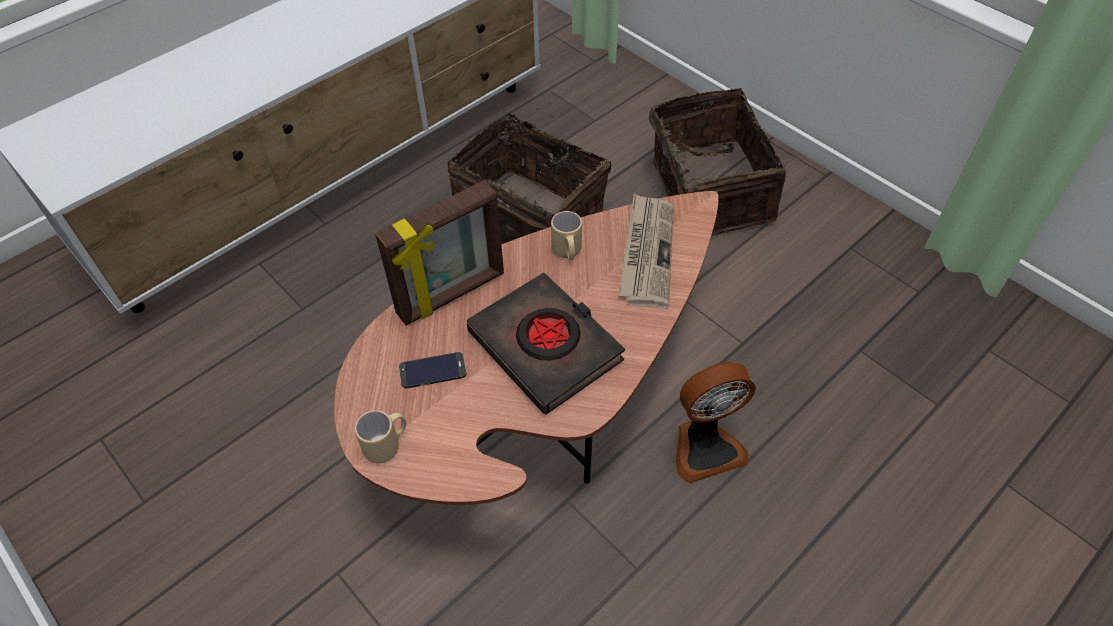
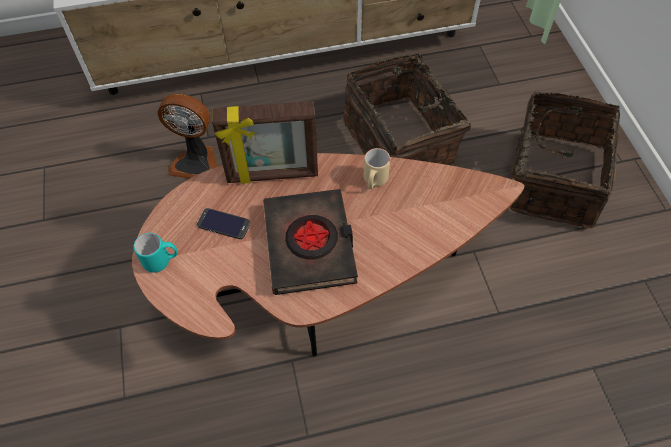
camera: 30 degrees right, 5 degrees up
(387, 445) = (161, 261): beige mug -> turquoise mug
(646, 252) = (433, 208): newspaper -> none
(705, 447) = (415, 376): fan -> fan (197, 162)

